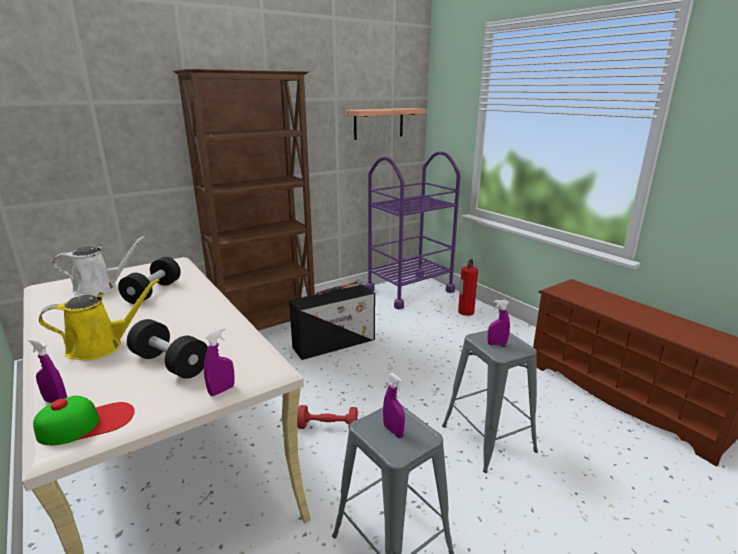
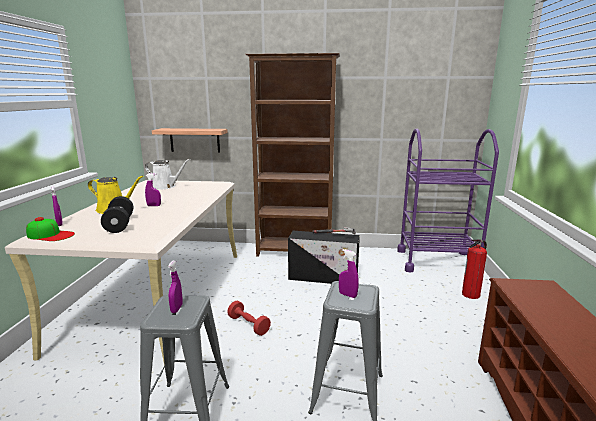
camera: 40 degrees right, 5 degrees down
(153, 292) = (181, 194): black dumbbell -> none
(222, 390) = (111, 242): purple spray bottle -> purple spray bottle (154, 206)
(378, 123) = (429, 100): shelf -> shelf (194, 140)

